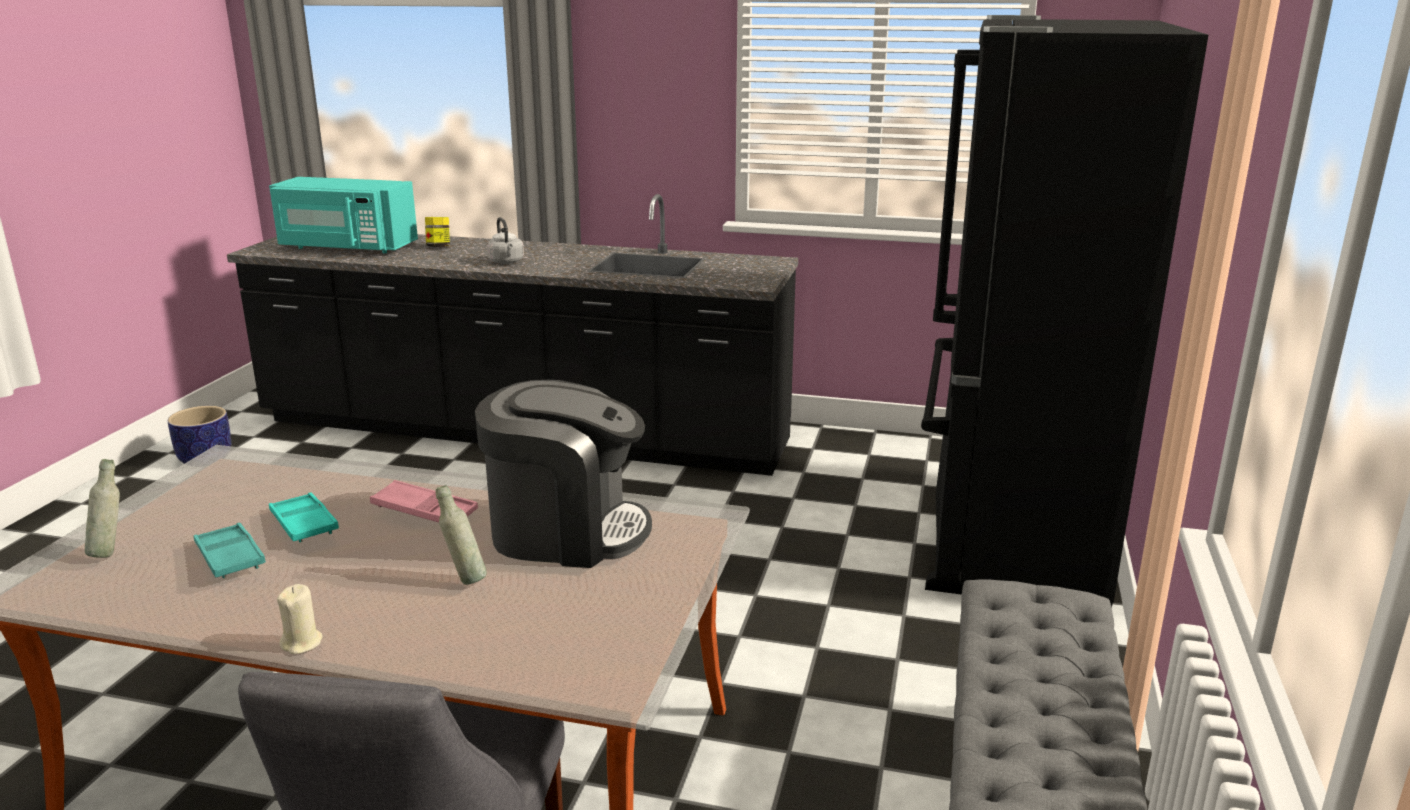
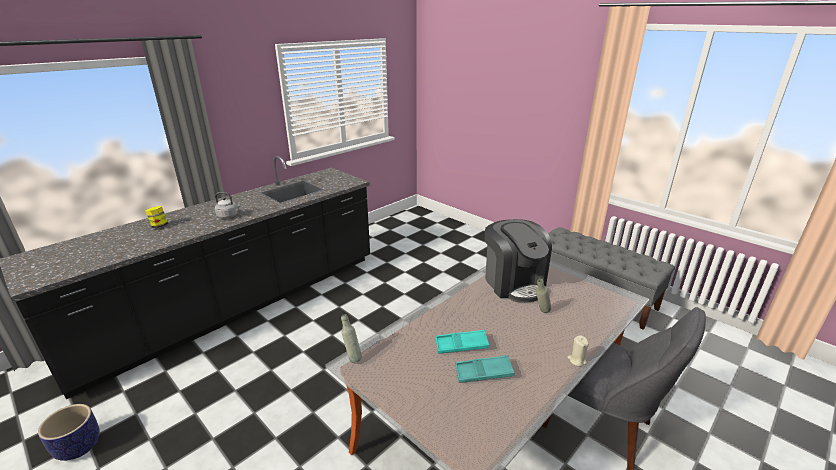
camera: 60 degrees left, 5 degrees up
(111, 552) = (450, 416): grey bottle -> grey bottle (352, 357)
(346, 247) = (97, 251): turquoise microwave -> none
(425, 511) = (471, 310): pink tray -> none
(566, 532) = (514, 283): coffee machine -> coffee machine turned 120 degrees clockwise
(1008, 536) = (452, 237): black fridge -> none

